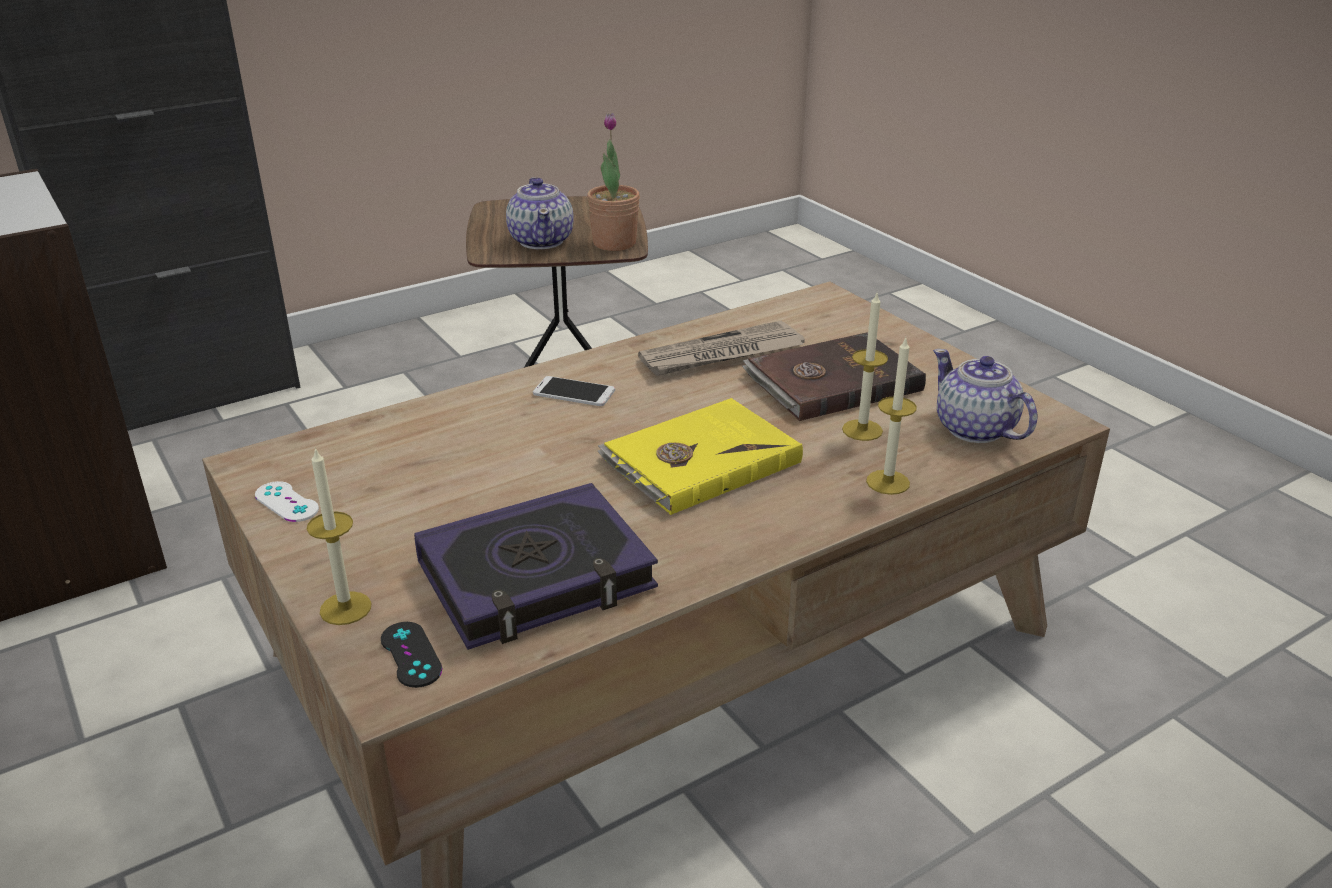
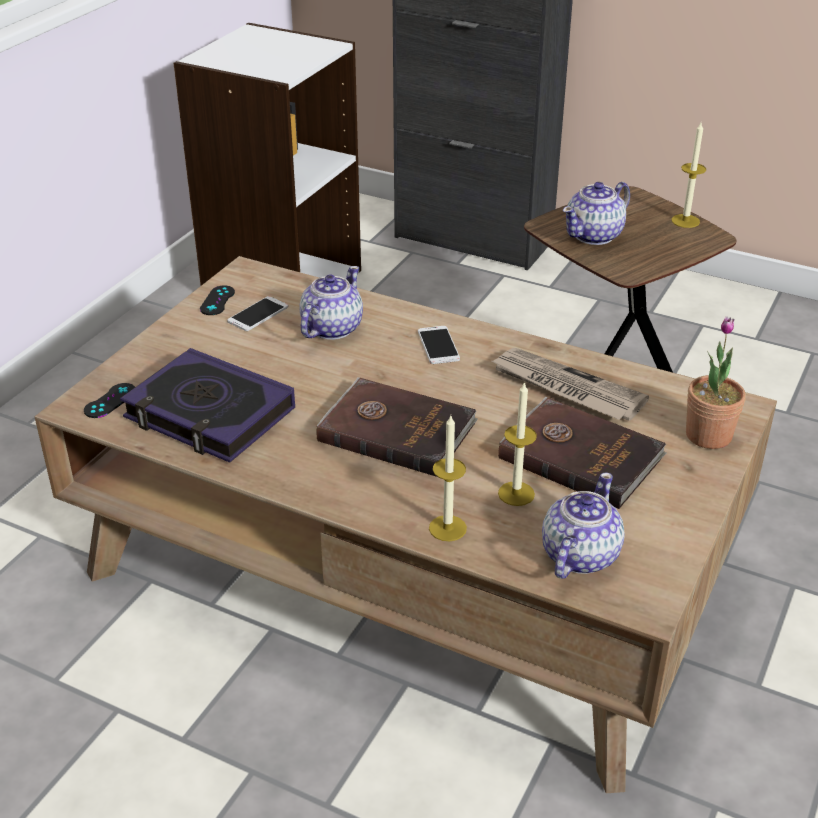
camera: 60 degrees right, 5 degrees up
(286, 502) = (217, 301): white game controller -> black game controller
(345, 608) = (135, 363): candle -> candle (685, 221)
(361, 481) = (258, 314): none -> phone
(459, 443) = (331, 328): none -> teapot
(614, 243) = (631, 265): potted plant -> potted plant (708, 435)
(699, 461) = (396, 430): yellow book -> brown book

